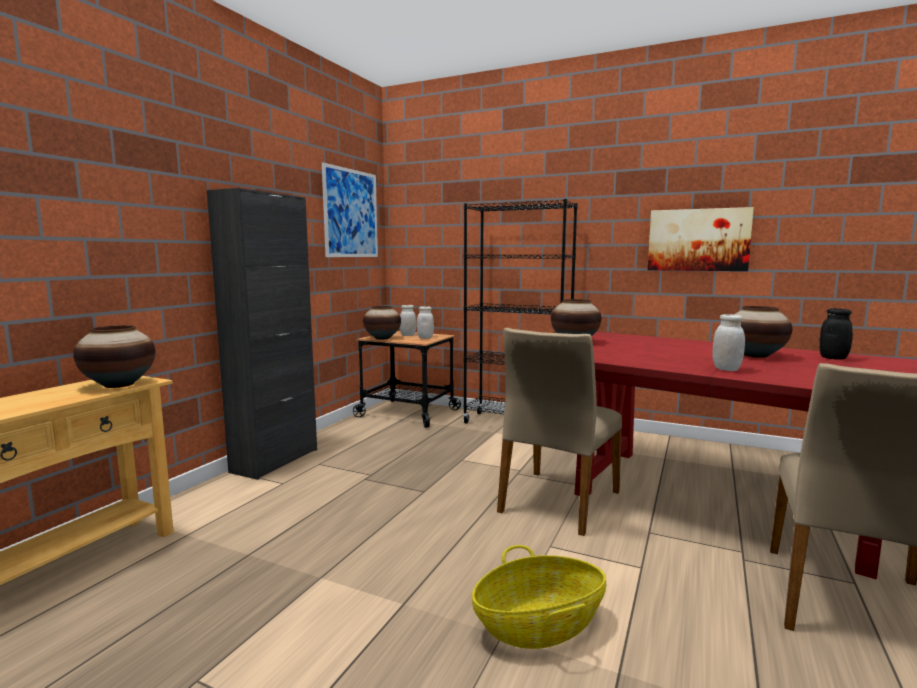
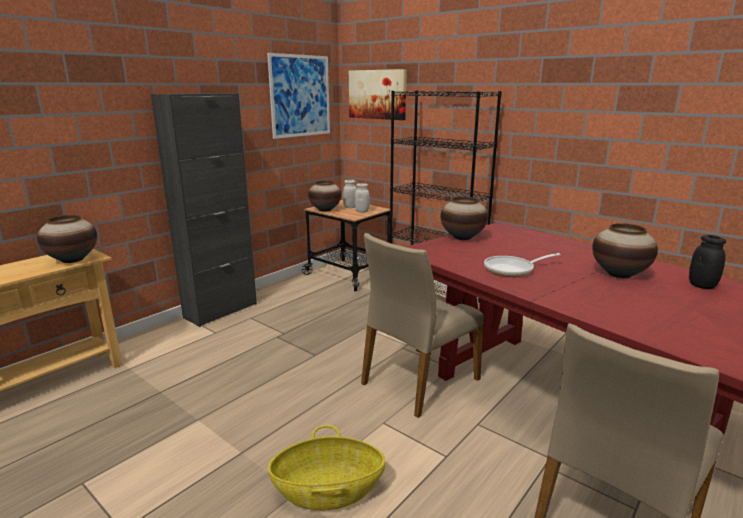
camera: 15 degrees right, 10 degrees up
(658, 358) = (512, 270): none -> frying pan
(698, 240) = (618, 135): picture -> picture (377, 94)
(726, 369) = (560, 292): white jar -> none

